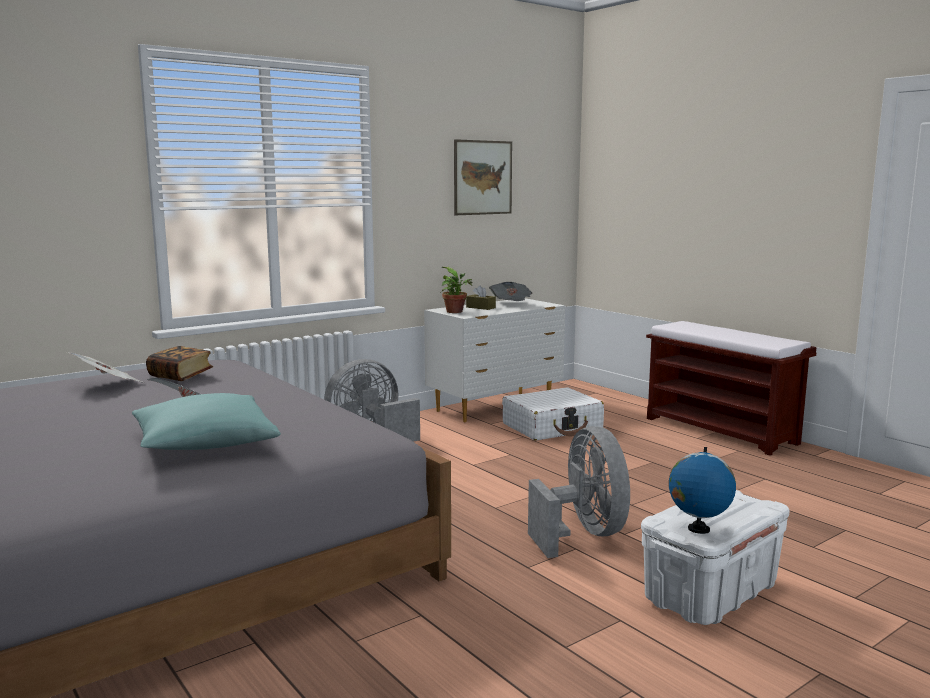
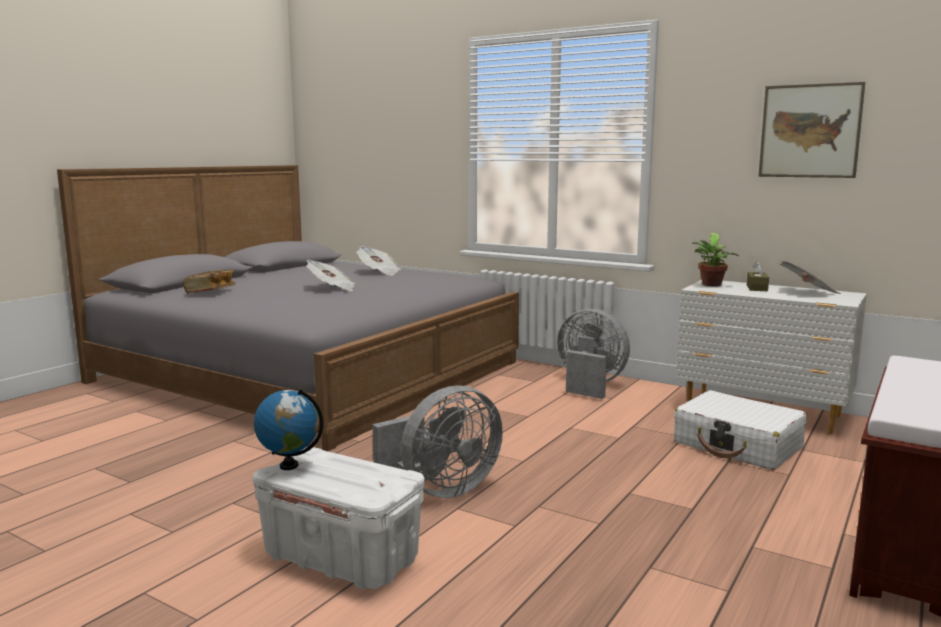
camera: 70 degrees right, 0 degrees up
(181, 376) = (414, 277): book -> book (210, 292)
(204, 443) = (268, 298): turquoise pillow -> none

